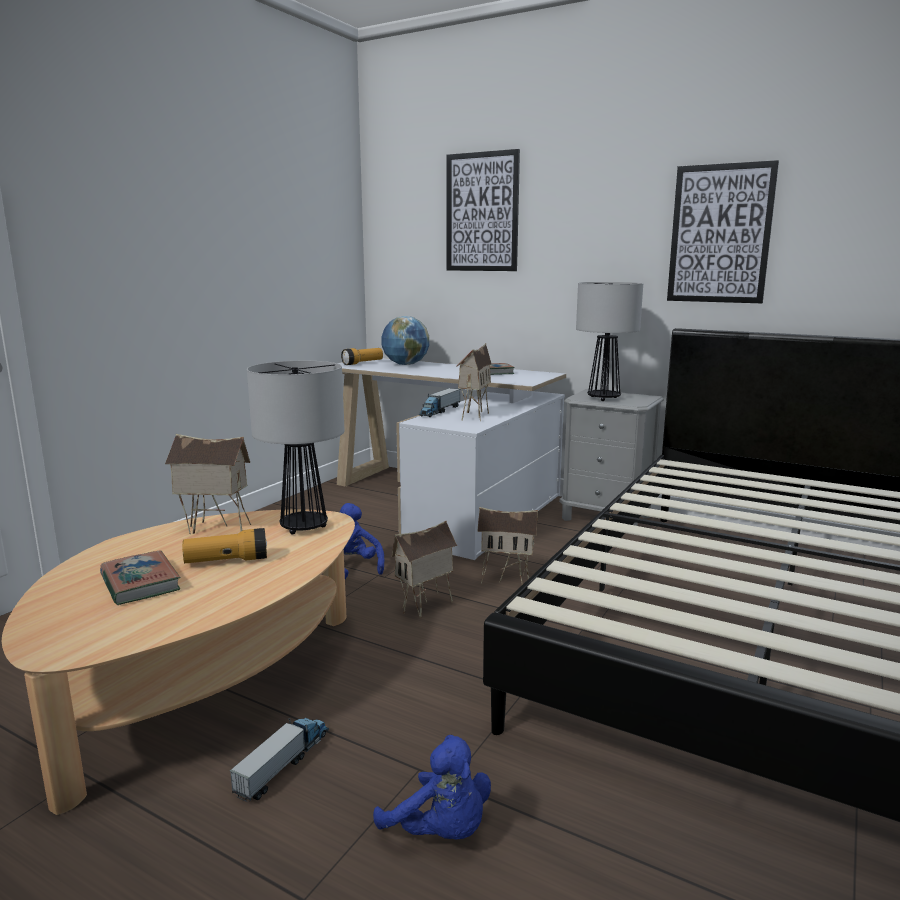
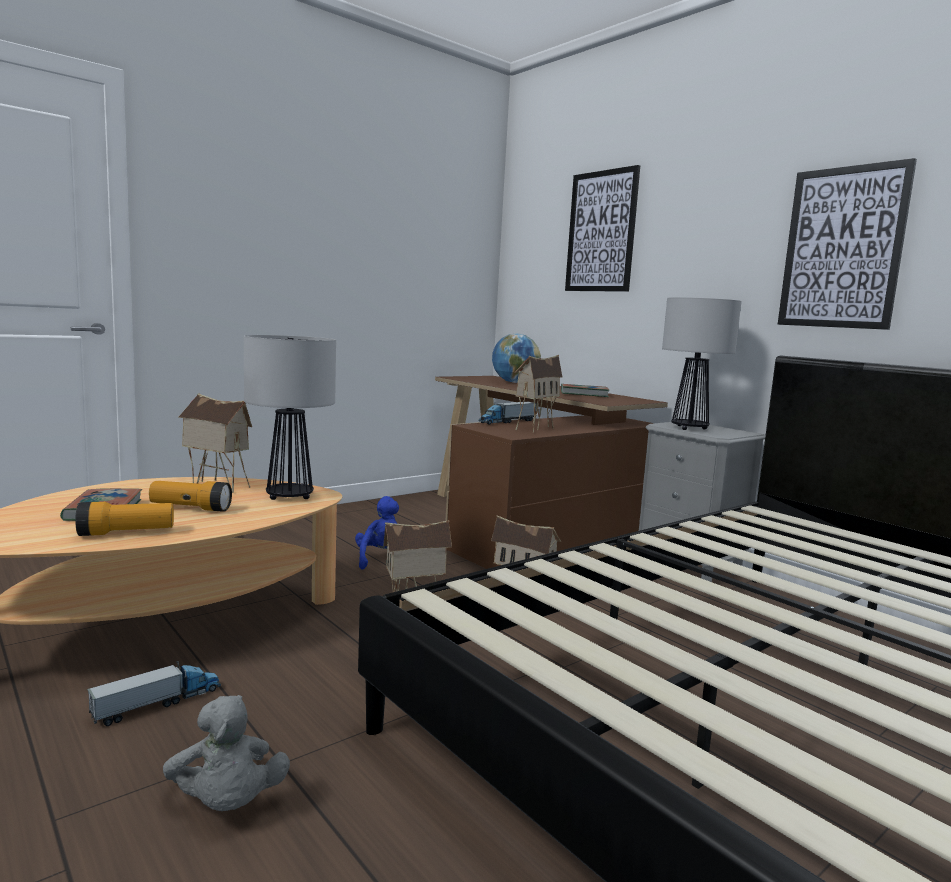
camera: 20 degrees right, 5 degrees down
(362, 363) = (476, 378): flashlight -> flashlight (126, 533)
(440, 831) = (227, 803): blue plush toy -> grey plush toy
(447, 501) = (529, 524): white desk -> brown desk

